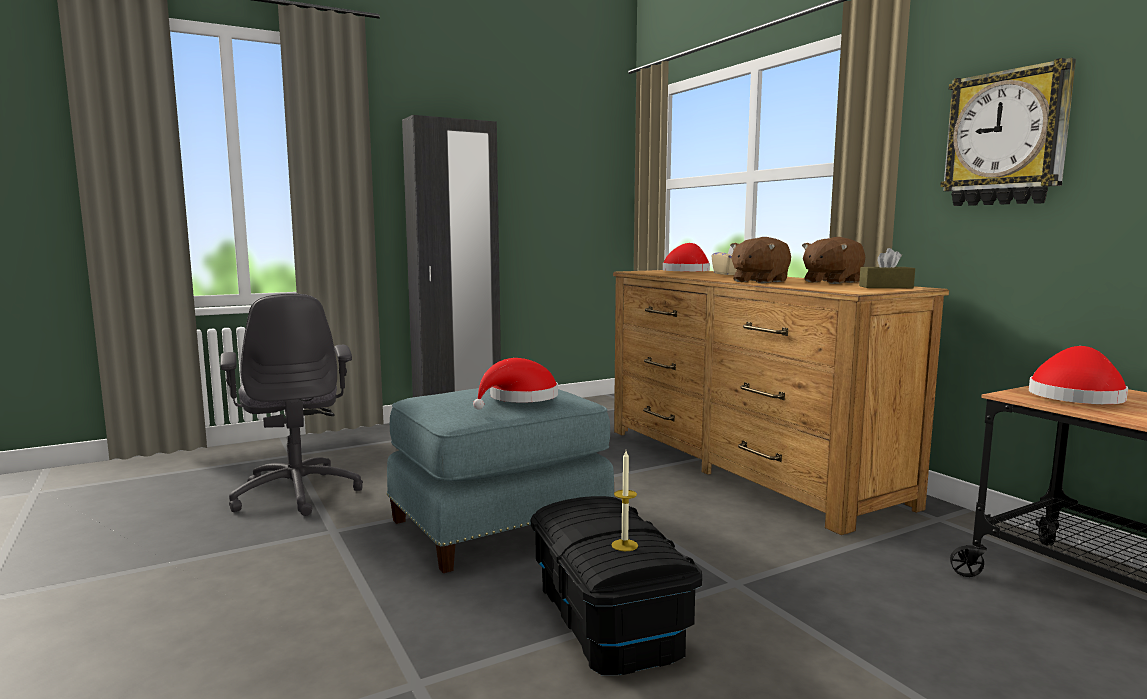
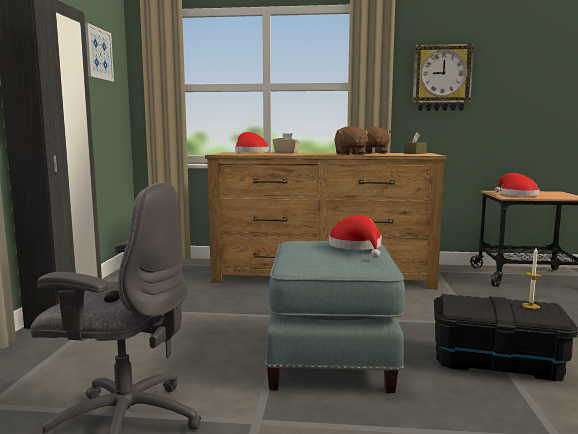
camera: 55 degrees left, 0 degrees up
(568, 154) = (97, 54): none -> picture

